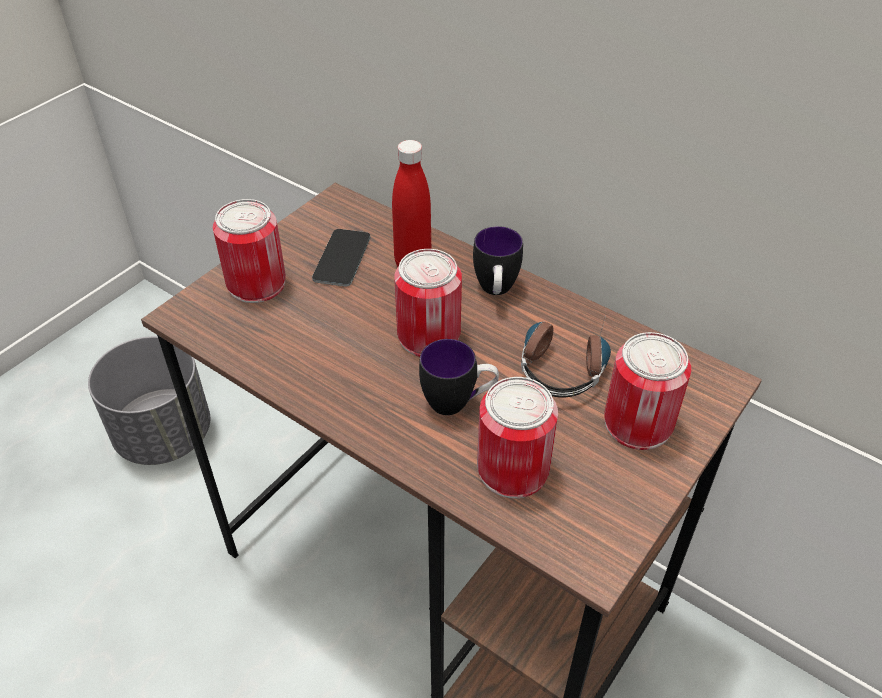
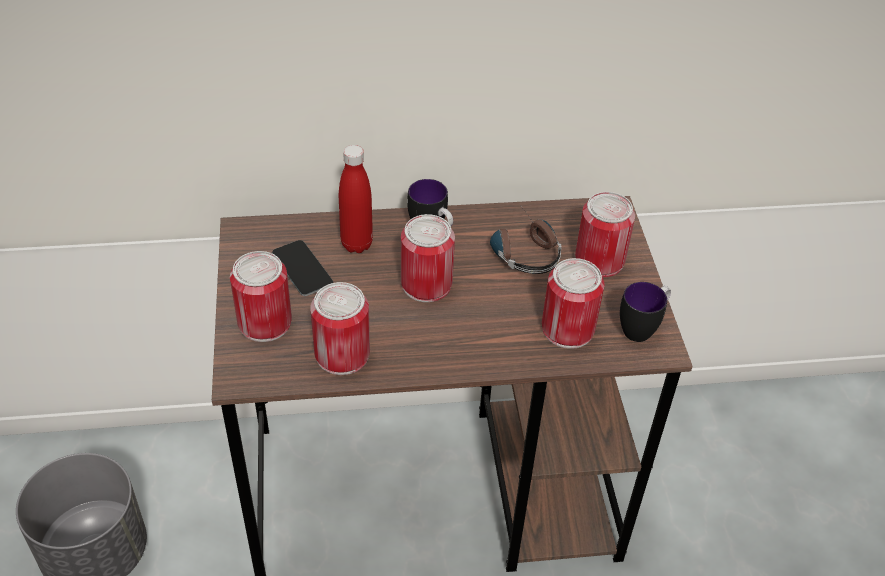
camera: 45 degrees left, 0 degrees up
(278, 349) = (342, 354): none -> can
(458, 403) = (494, 313): mug -> mug (642, 328)

